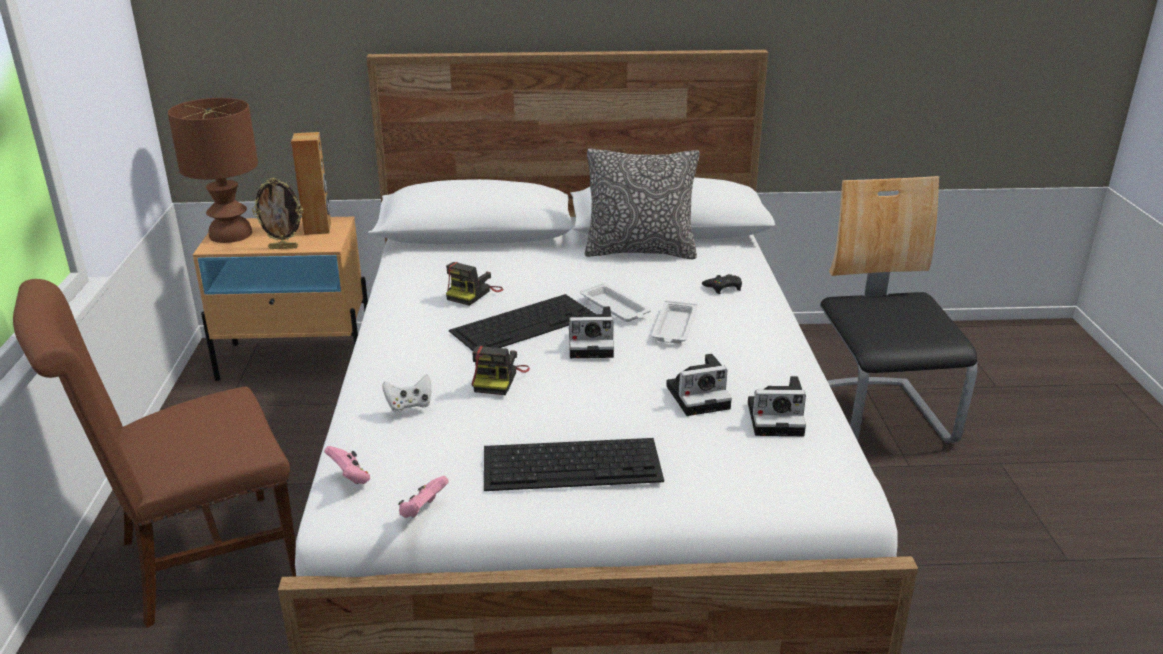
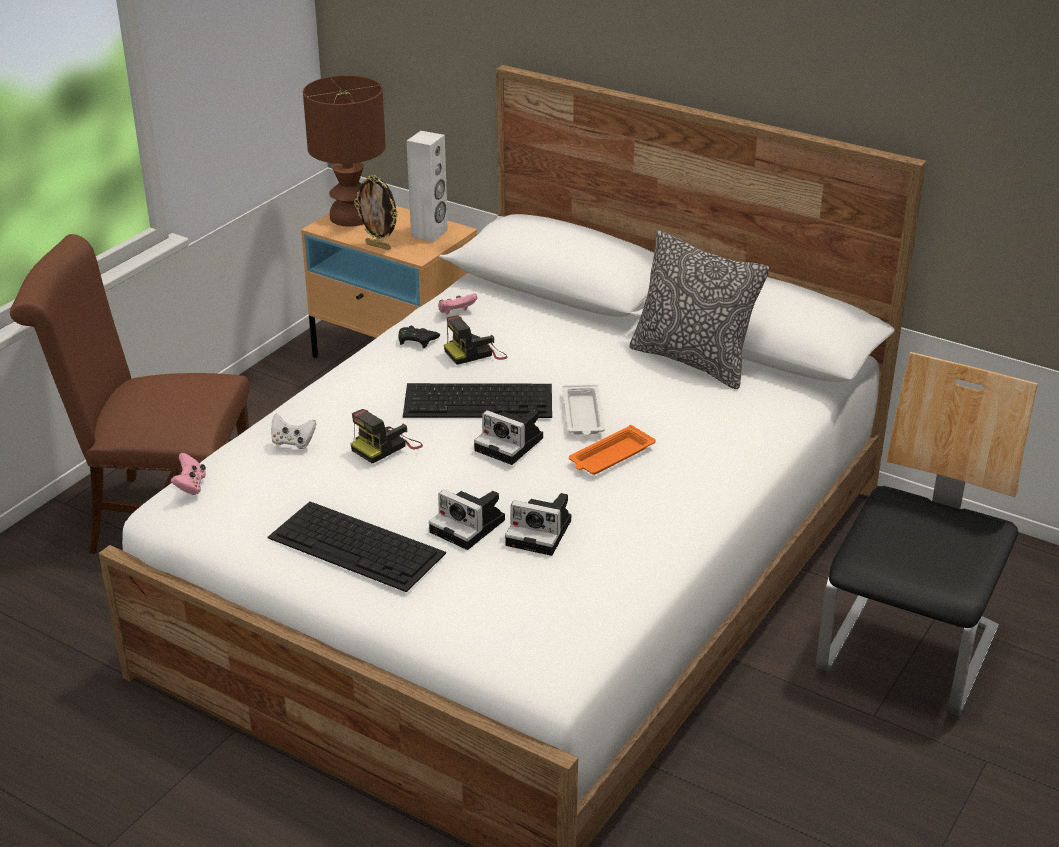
camera: 35 degrees right, 5 degrees up
(318, 228) = (430, 234): brown speaker -> white speaker
(423, 510) = (213, 534): pink game controller -> pink game controller (456, 312)
(674, 327) = (610, 456): white tray -> orange tray
(723, 287) = (721, 432): black game controller -> black game controller (417, 340)
(778, 418) = (582, 582): camera -> camera (470, 526)

